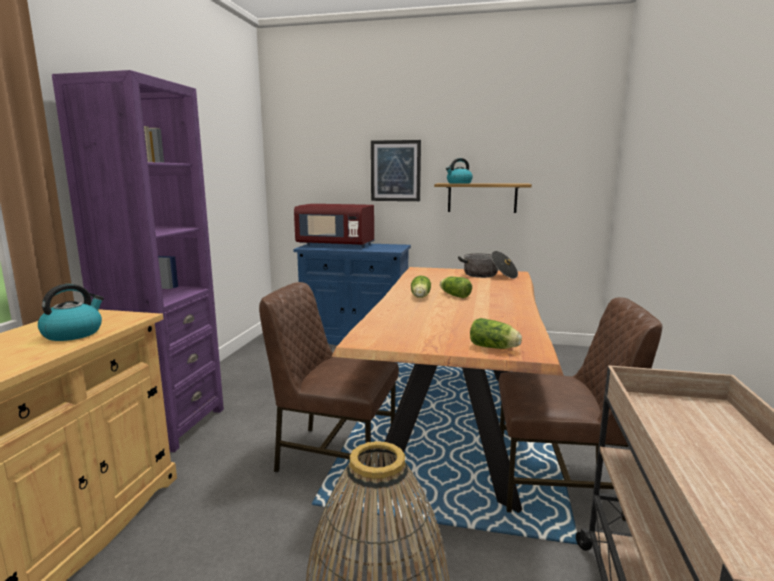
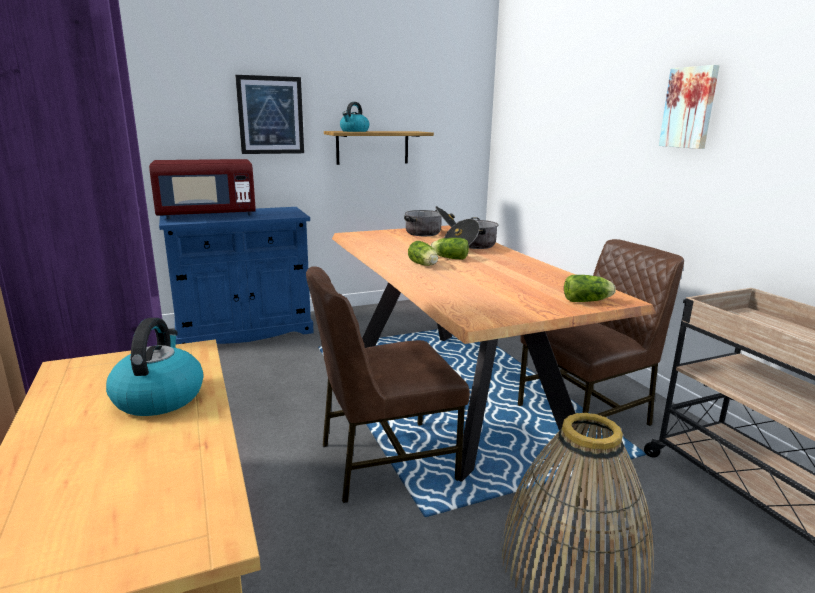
camera: 35 degrees left, 5 degrees up
(496, 290) = (470, 247): none -> cooking pot
(725, 149) = (690, 108): none -> picture

